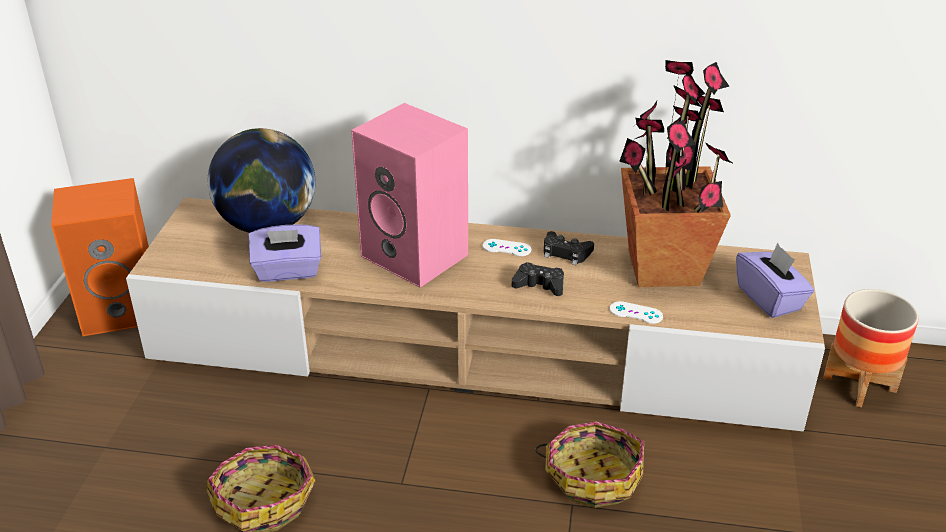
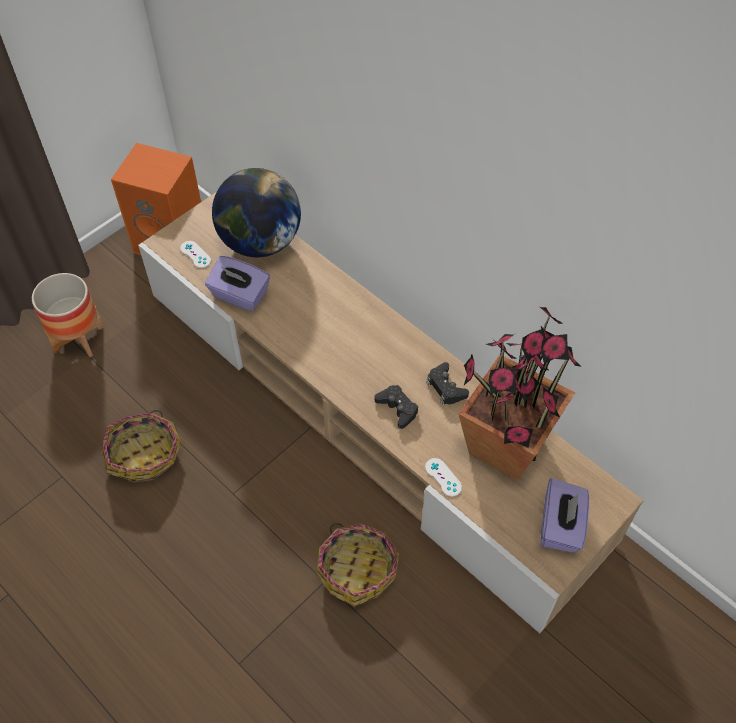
camera: 35 degrees right, 20 degrees up
(417, 255) = (337, 329): pink speaker -> none
(506, 248) = (406, 358): white game controller -> white game controller (195, 254)
(859, 384) = (634, 620): planter -> planter (79, 339)

